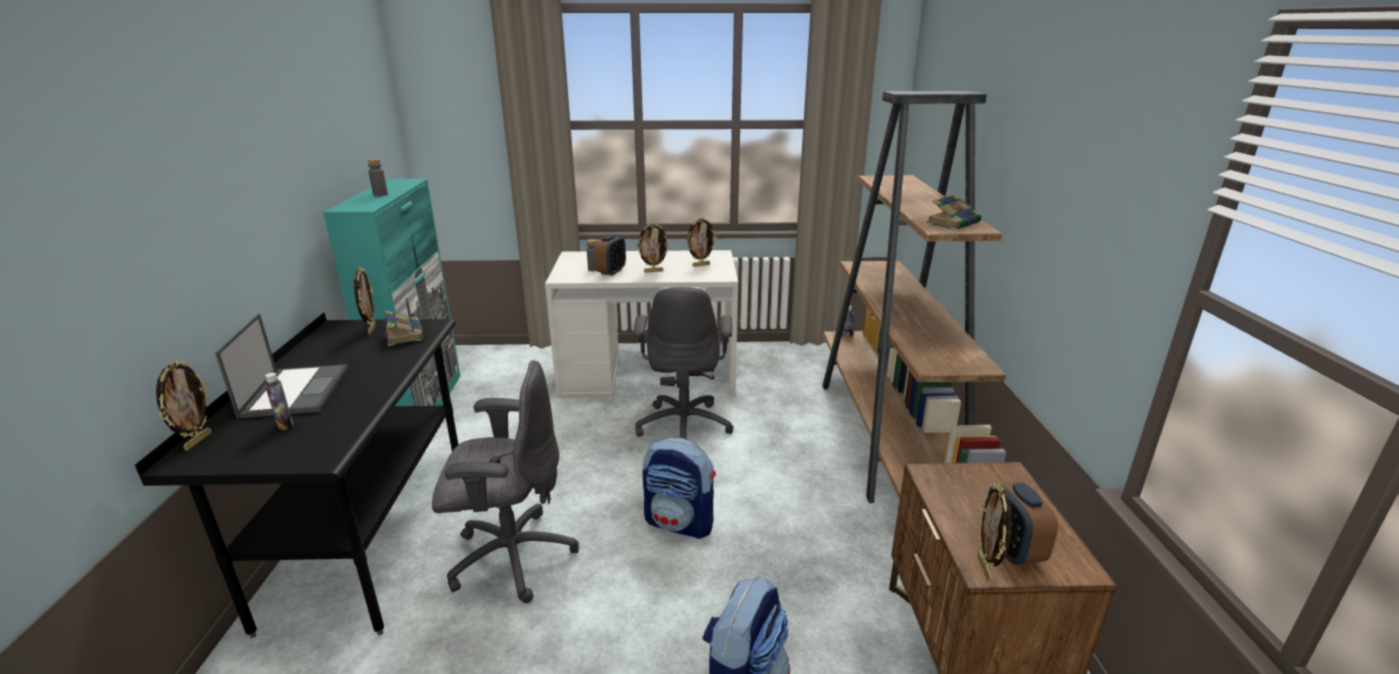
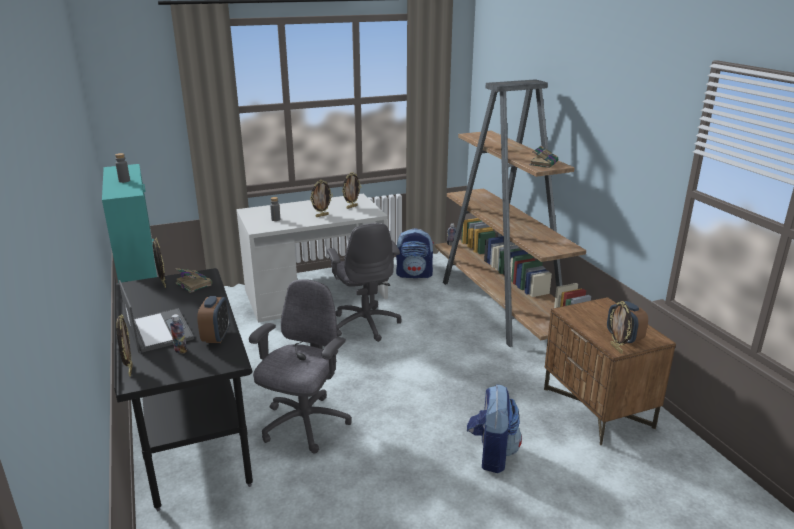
camera: 20 degrees left, 0 degrees up
(511, 557) = (304, 425): grey office chair -> grey office chair turned 45 degrees counterclockwise
(611, 271) = (291, 219): alarm clock -> alarm clock (216, 337)
(680, 523) = (402, 382): backpack -> backpack (414, 274)

